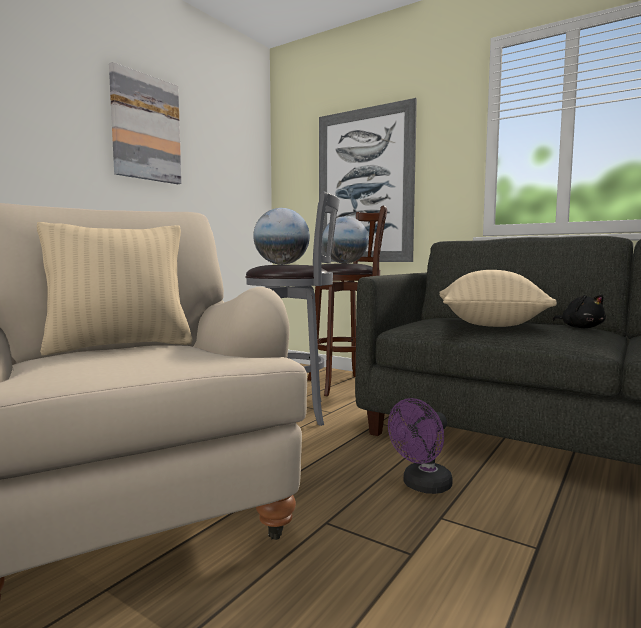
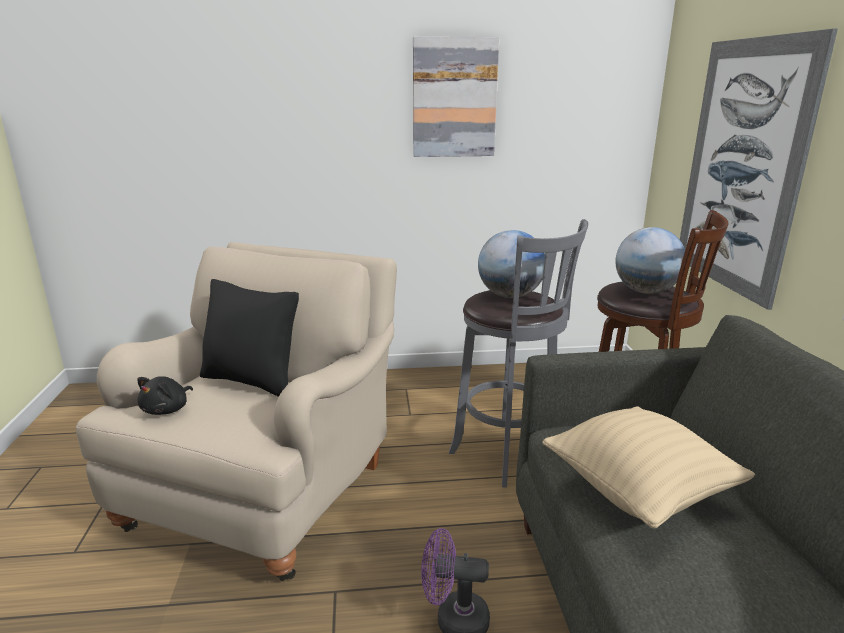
camera: 50 degrees right, 15 degrees up
(120, 346) = (251, 381): beige pillow -> black pillow
(580, 327) = (757, 575): black plush toy -> black plush toy (167, 409)

